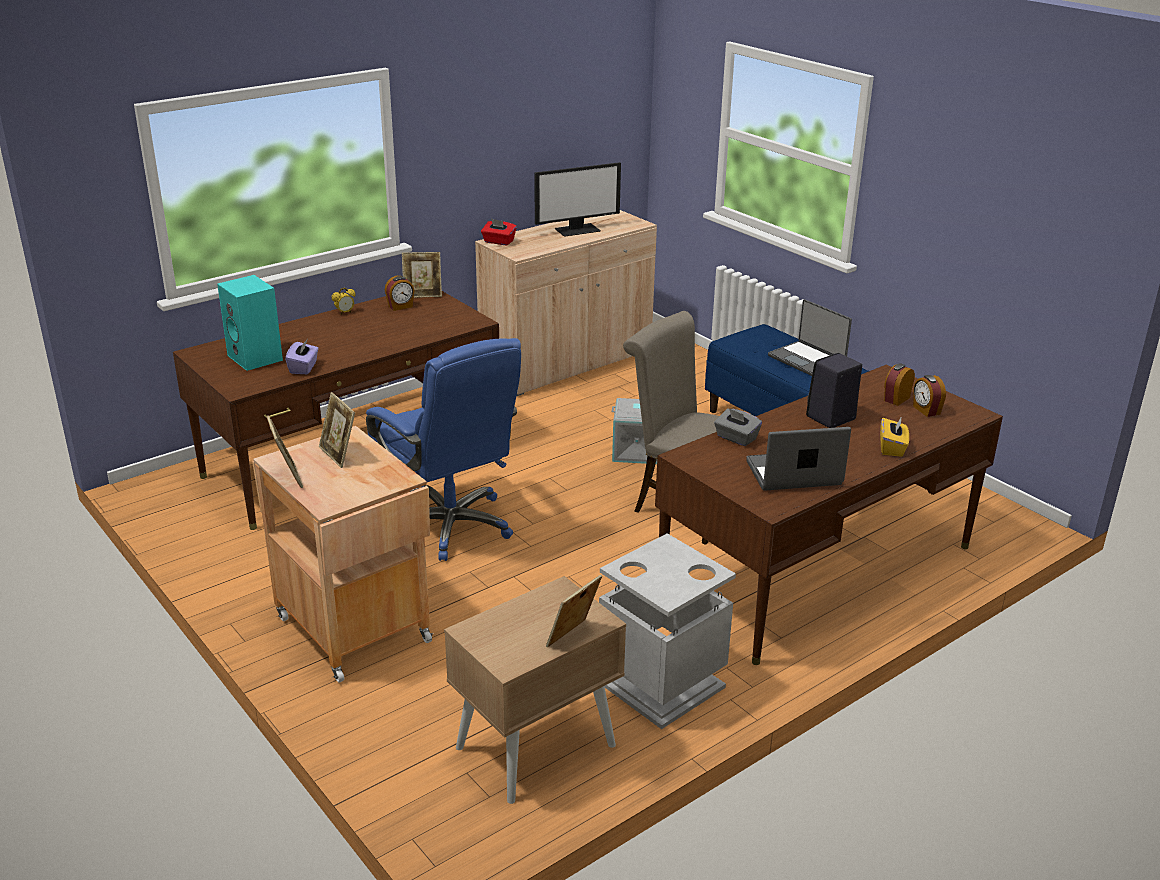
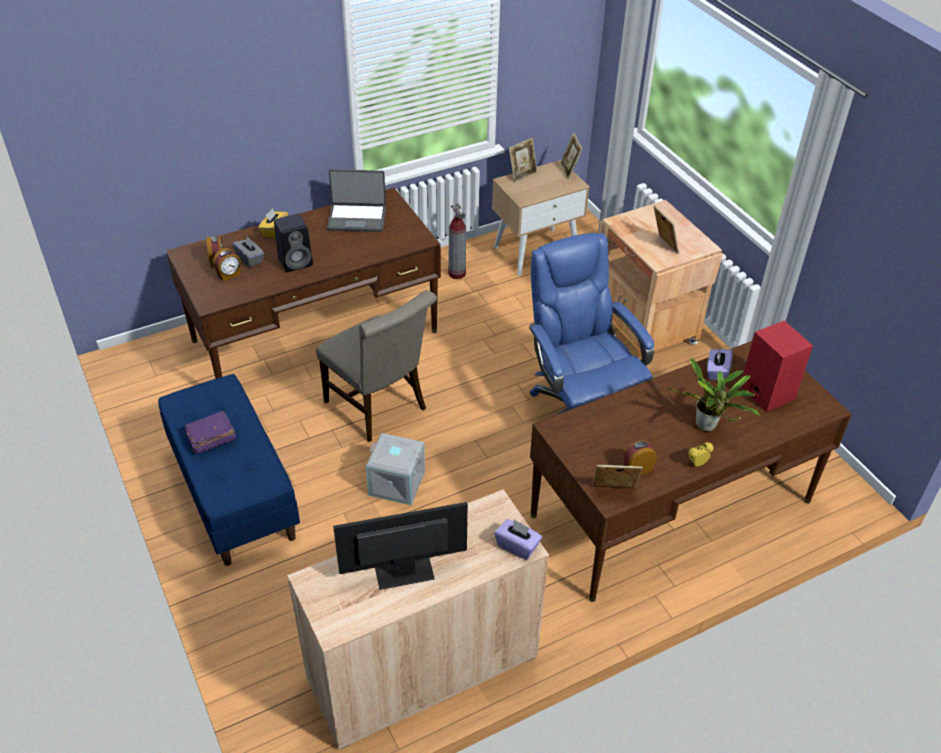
camera: 170 degrees left, 15 degrees up
(256, 358) = (765, 392): turquoise speaker -> red speaker
(287, 477) = (693, 231): picture frame -> picture frame (569, 171)
(328, 332) = (707, 427): none -> potted plant
(498, 242) = (517, 546): red tissue box -> purple tissue box
(662, 684) = (457, 273): grey trash can -> fire extinguisher
(736, 438) = (377, 251): grey tissue box -> grey tissue box (250, 259)
(807, 360) = (211, 439): laptop -> purple book

